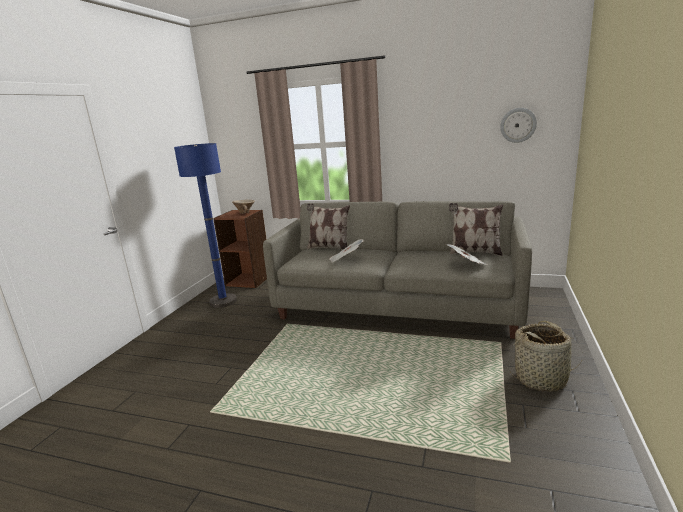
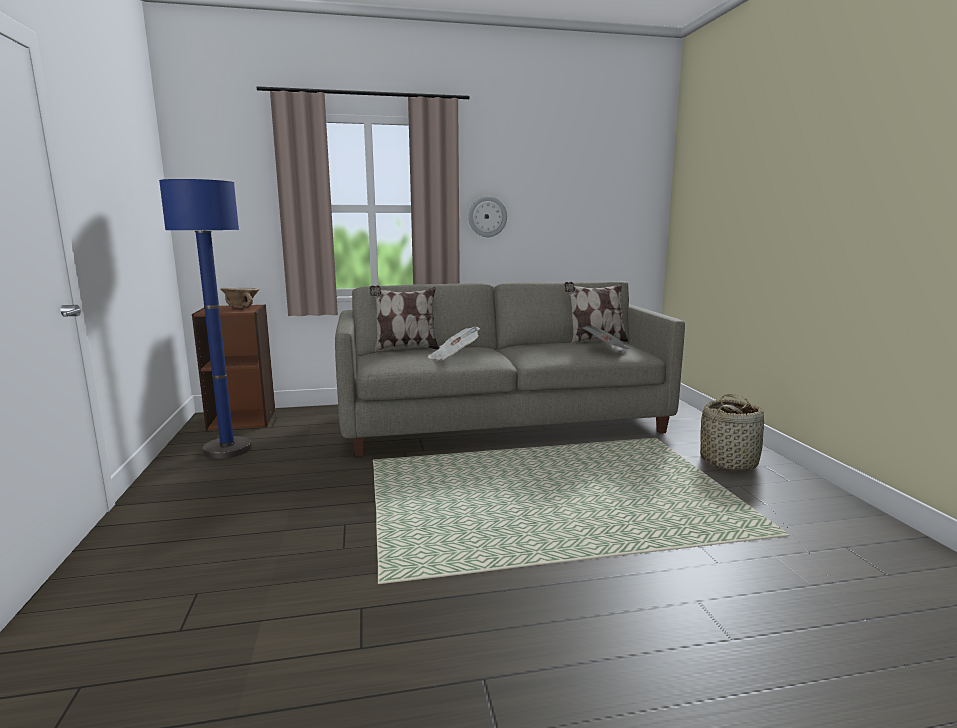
camera: 30 degrees left, 5 degrees down
(518, 125) = (612, 199): wall clock -> wall clock (487, 216)

